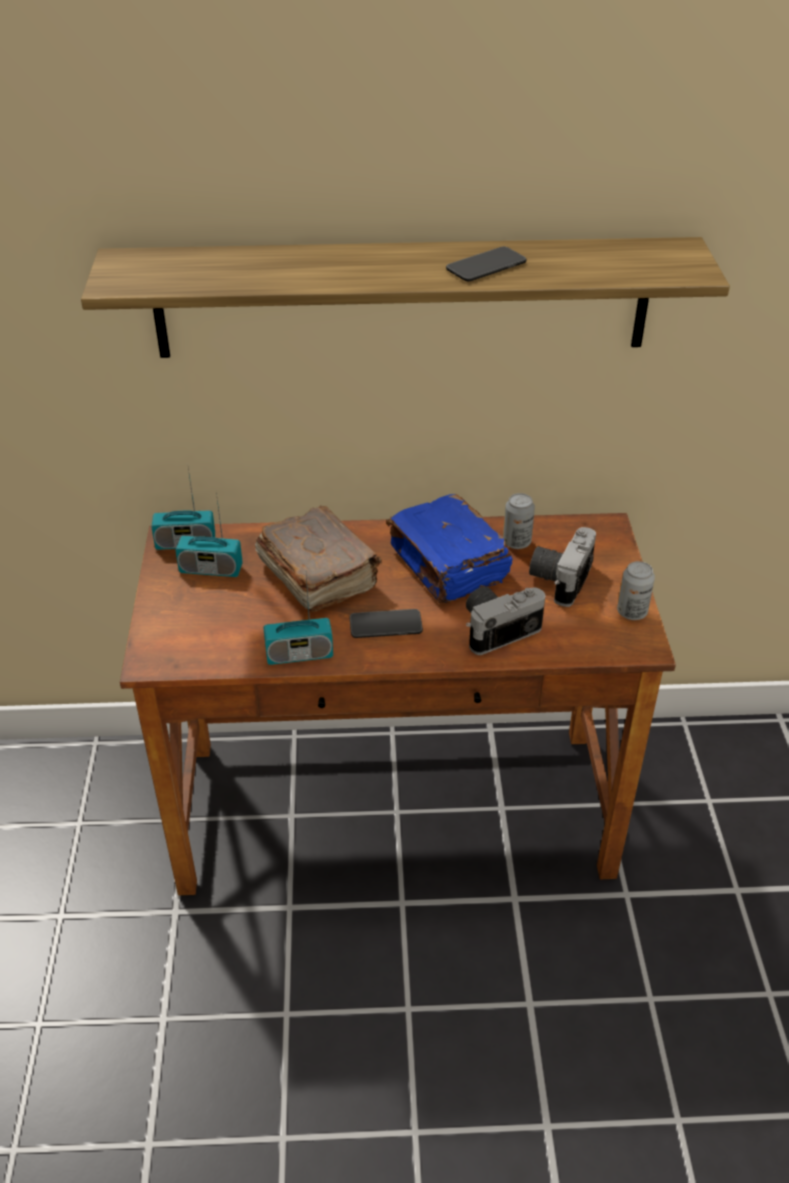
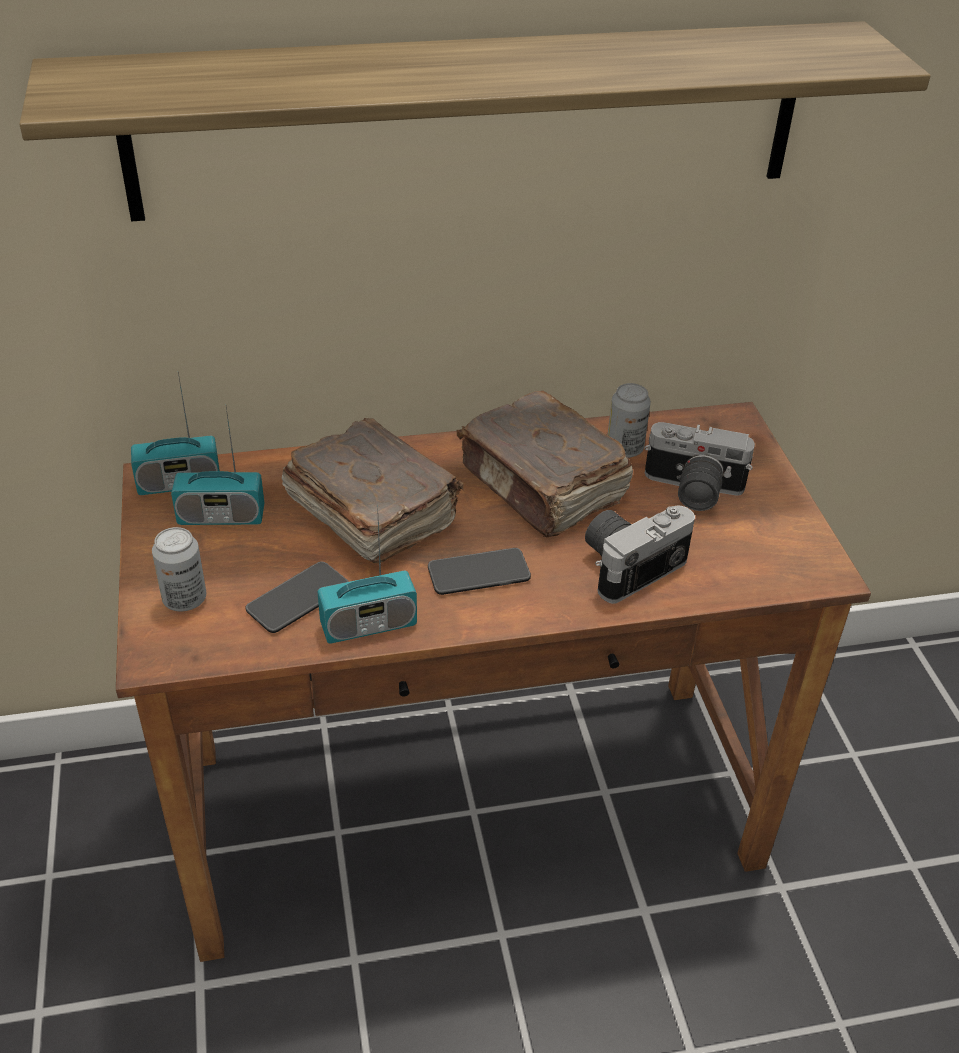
camera: 10 degrees left, 0 degrees up
(448, 565) = (543, 486): blue book -> brown book
(486, 266) = (599, 62): phone -> phone (298, 598)
(559, 578) = (691, 491): camera -> camera turned 90 degrees counterclockwise
(632, 612) = (796, 528): can -> can (184, 599)

